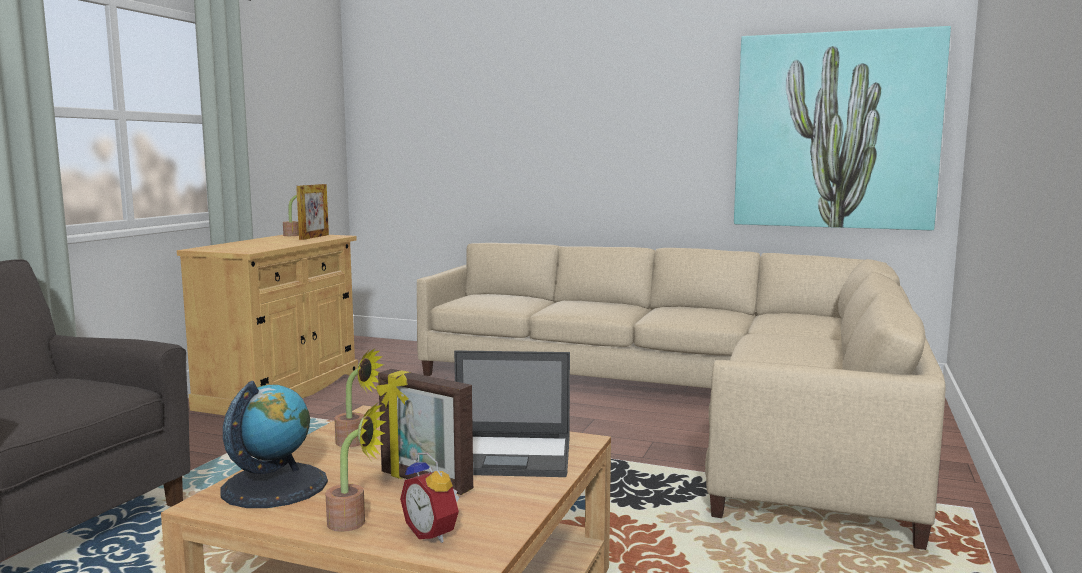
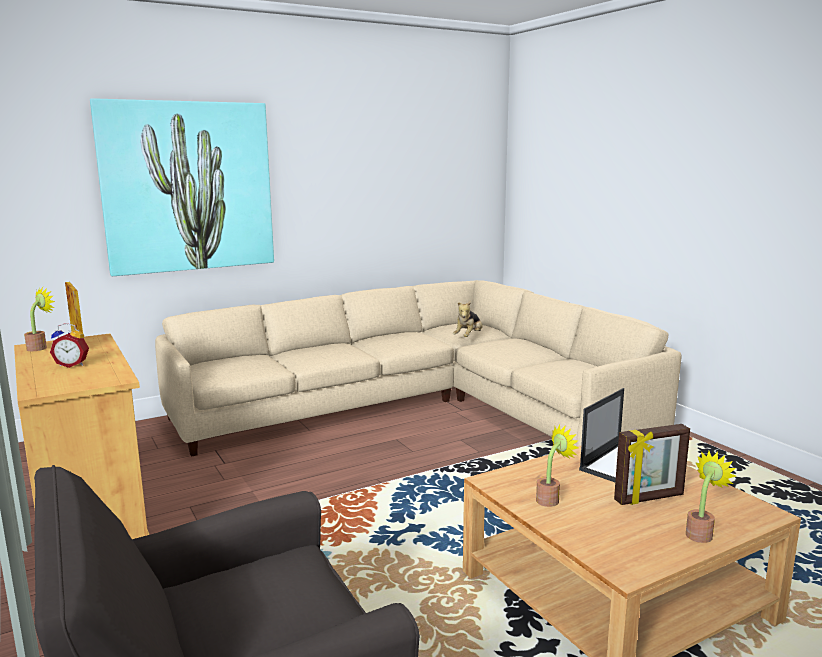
camera: 50 degrees left, 5 degrees up
(274, 485) = (612, 543): globe -> none
(433, 533) = (732, 516): alarm clock -> alarm clock (72, 365)
(778, 326) = (468, 337): none -> plush toy
(835, 131) = (440, 193): picture -> picture (188, 187)

